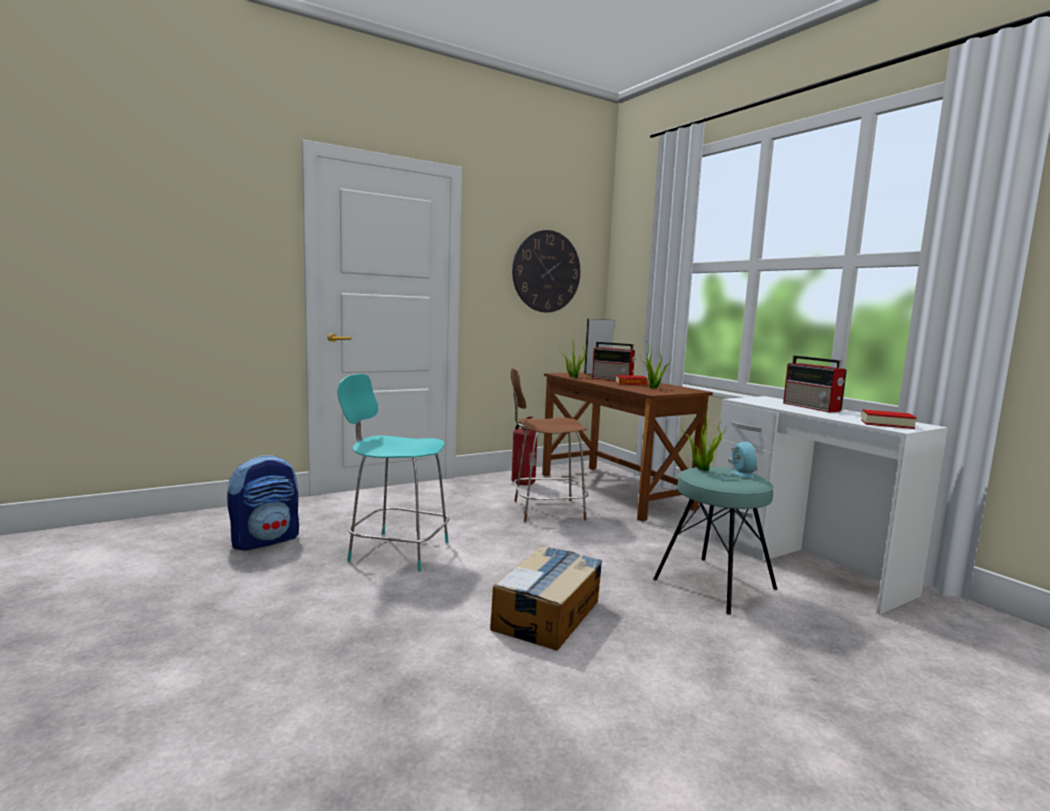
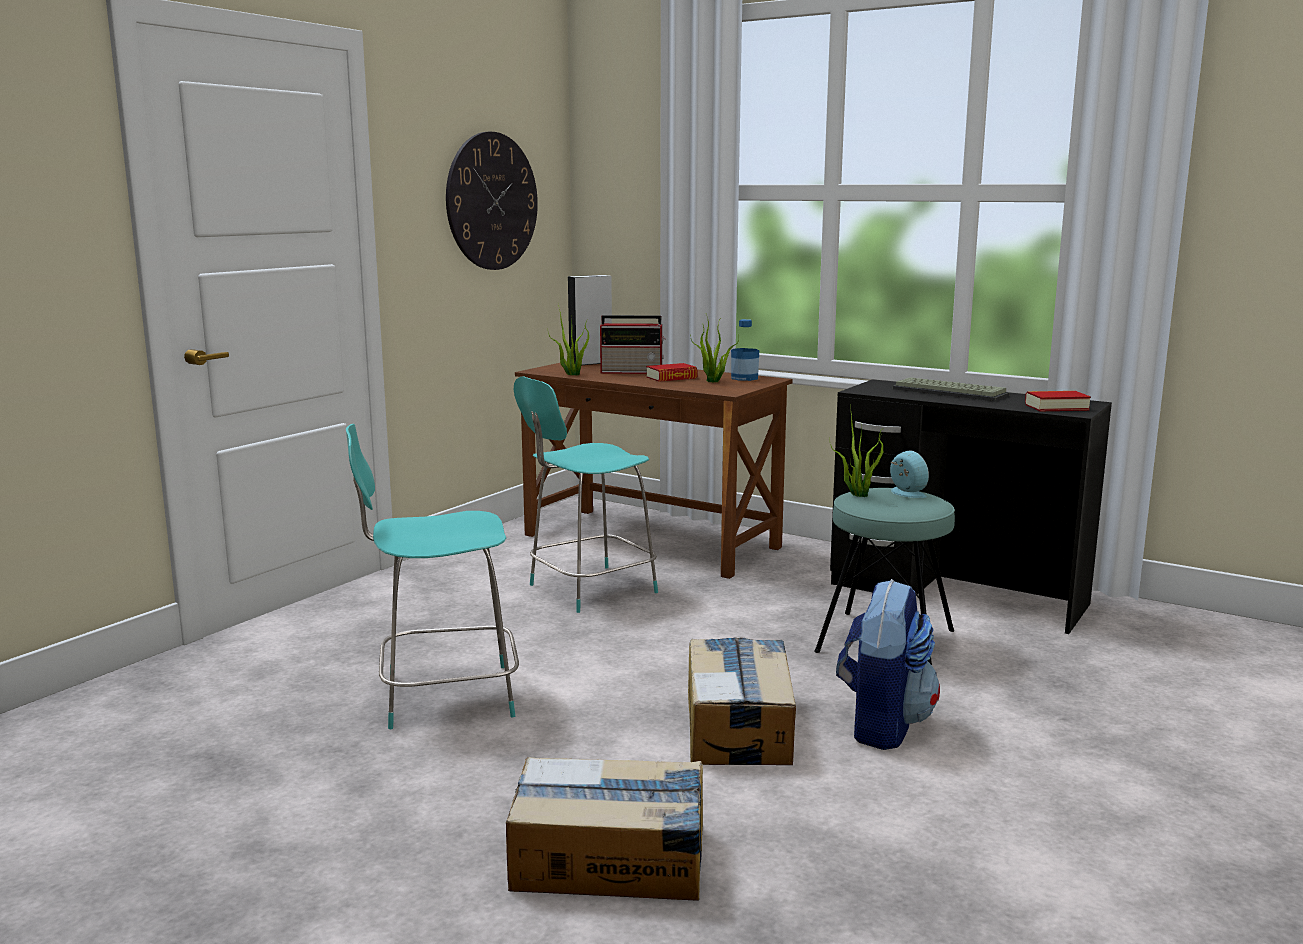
camera: 25 degrees left, 5 degrees up
(266, 540) = (210, 732): backpack -> backpack (882, 725)
(371, 676) = (610, 859): none -> cardboard box
(522, 483) = (509, 554): fire extinguisher -> none
(545, 510) = (588, 589): brown chair -> turquoise chair
(679, 388) = (744, 378): none -> bottle
(805, 564) = (957, 594): white desk -> black desk
(812, 407) = (951, 392): radio -> keyboard

